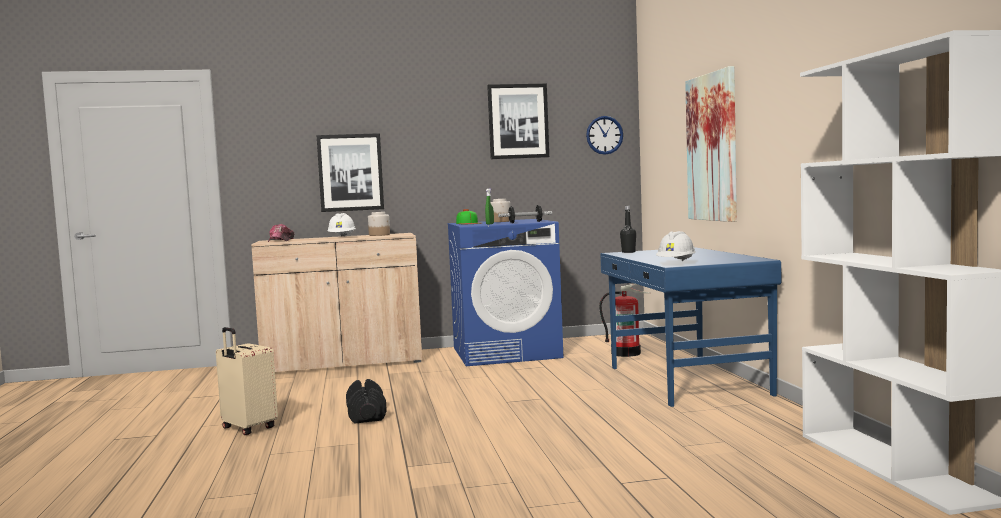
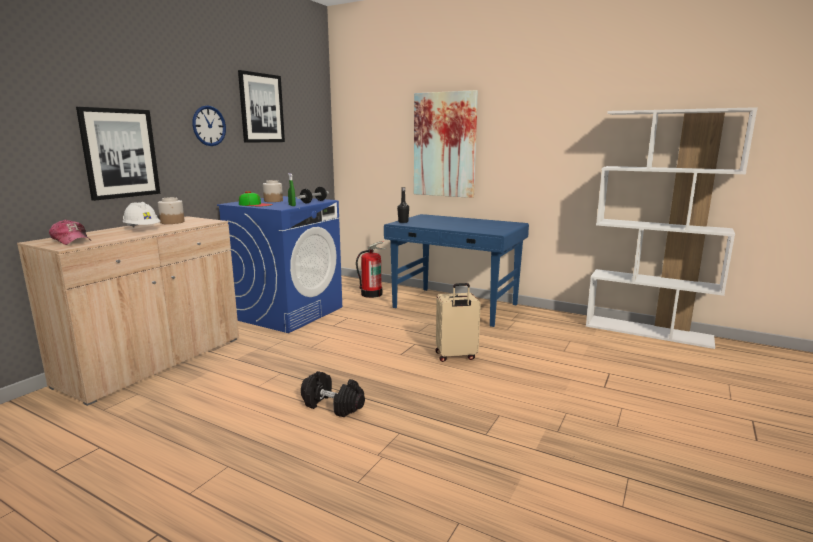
camera: 50 degrees left, 10 degrees up
(248, 428) = (256, 469): beige suitcase -> beige suitcase (456, 356)
(604, 135) = (314, 125): wall clock -> wall clock (209, 126)
(676, 263) = (491, 231): white hard hat -> none

